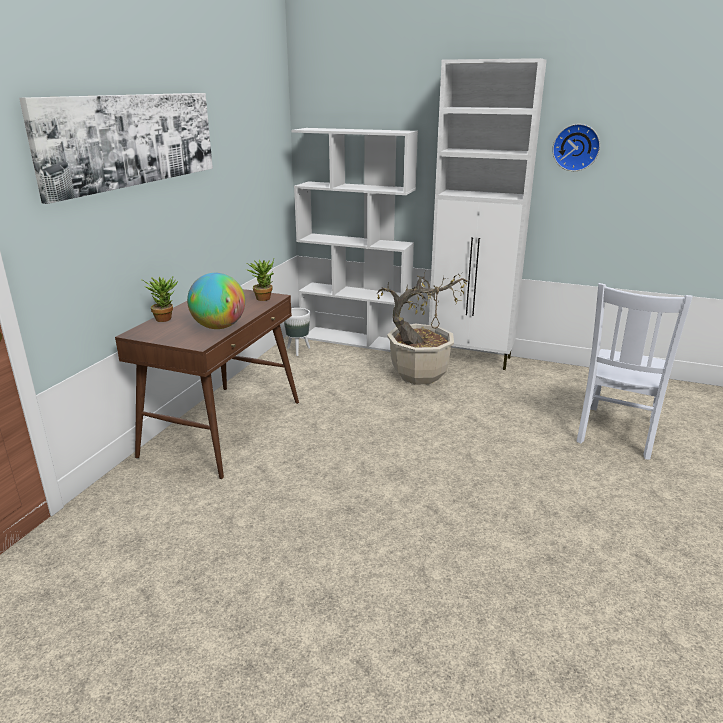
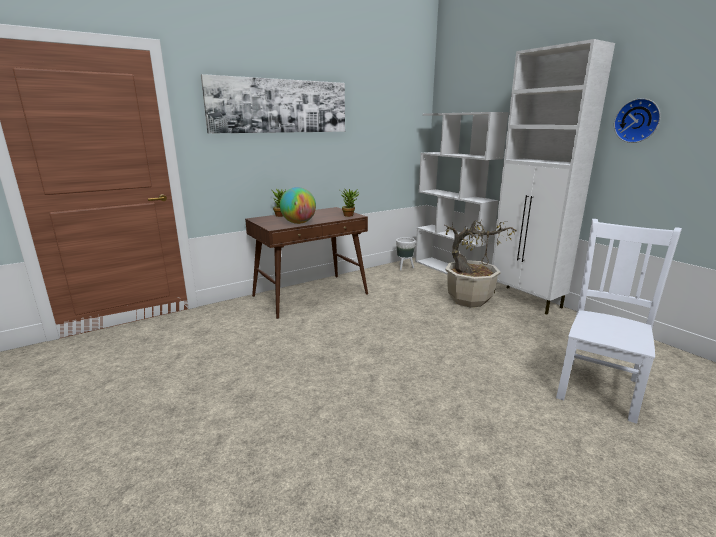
camera: 35 degrees right, 5 degrees down
(617, 433) = (598, 386): white chair -> white chair turned 150 degrees clockwise

